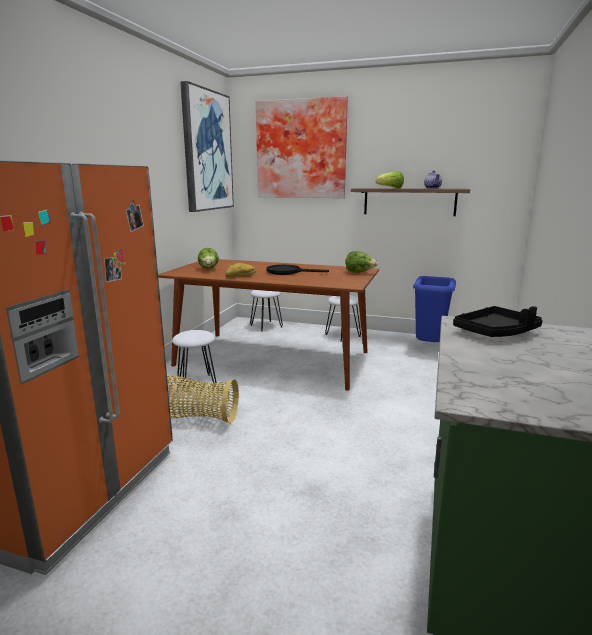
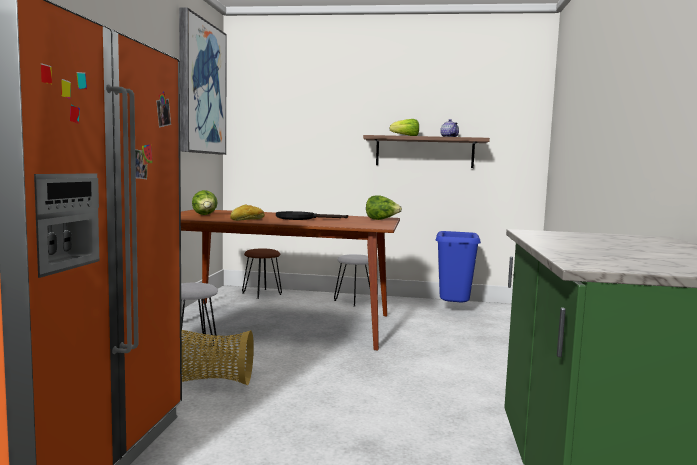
camera: 10 degrees left, 10 degrees down
(266, 326) = (262, 293): white stool -> brown stool
(301, 149) = (306, 94): picture -> none
(496, 332) = (572, 236): black tray -> none

